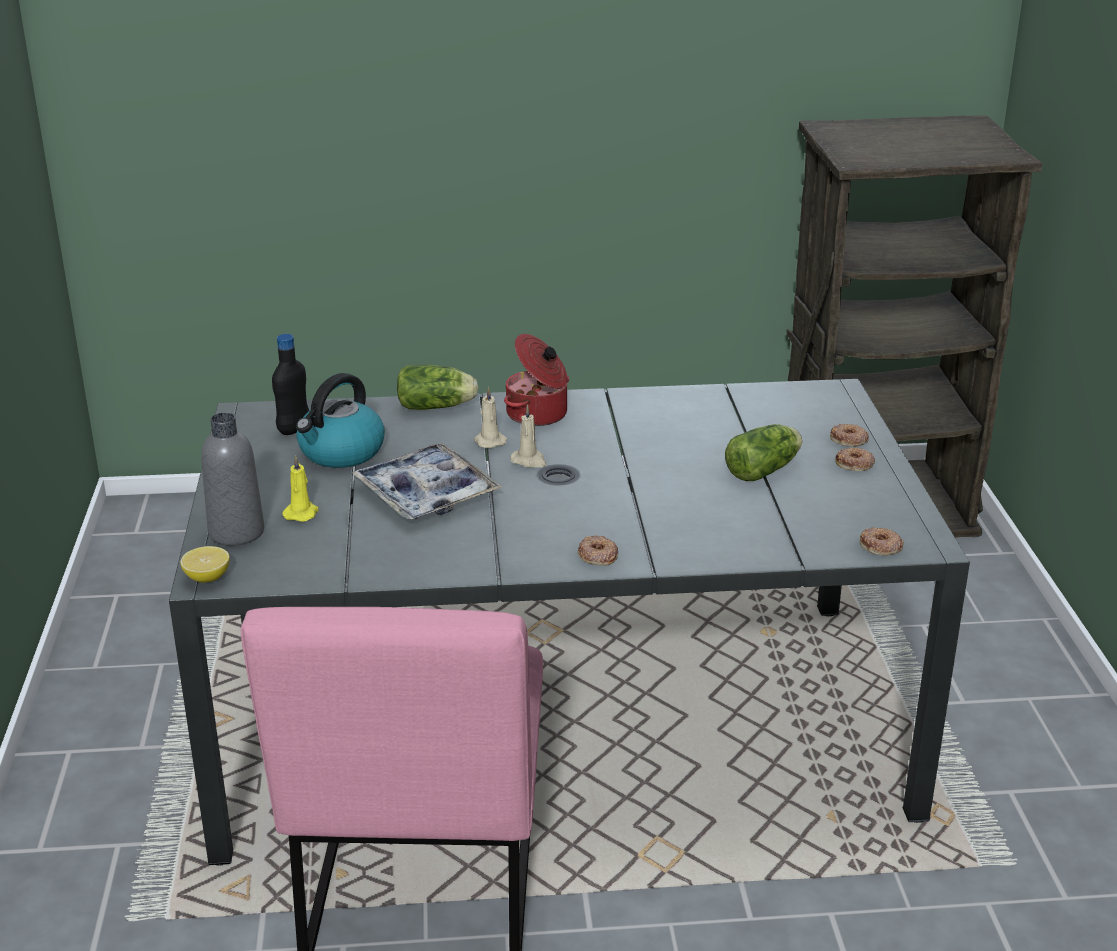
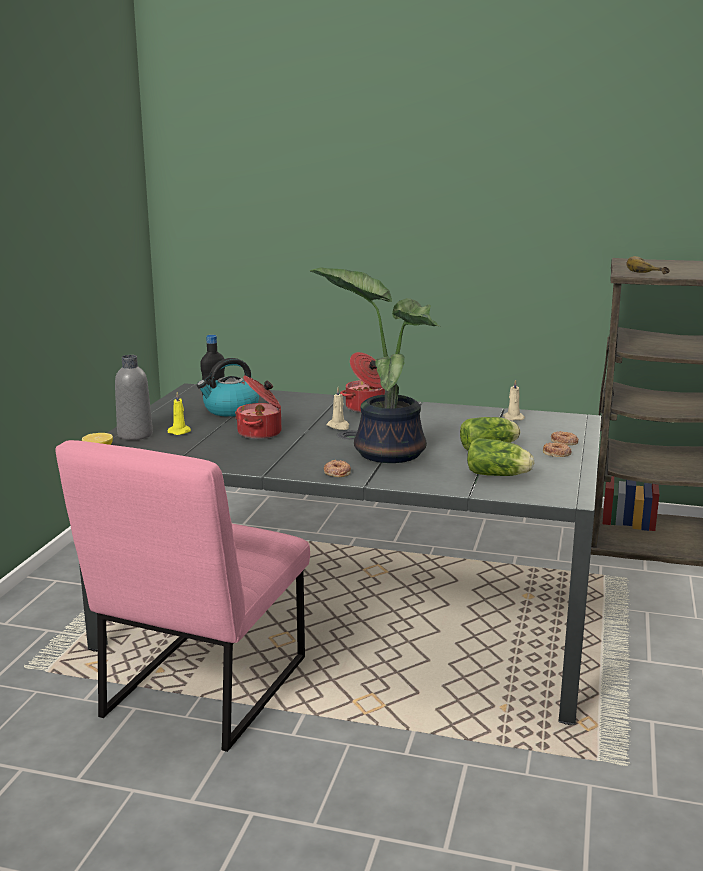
camera: 20 degrees right, 10 degrees down
(426, 494) = (261, 433): tray -> cooking pot
(438, 406) = (308, 398): lettuce -> lettuce (499, 475)
(489, 441) = (323, 415): beige candle -> beige candle (513, 418)
(634, 500) = (387, 451): none -> potted plant
(878, 151) = (649, 271): none -> banana
(880, 546) = (534, 493): donut -> none

